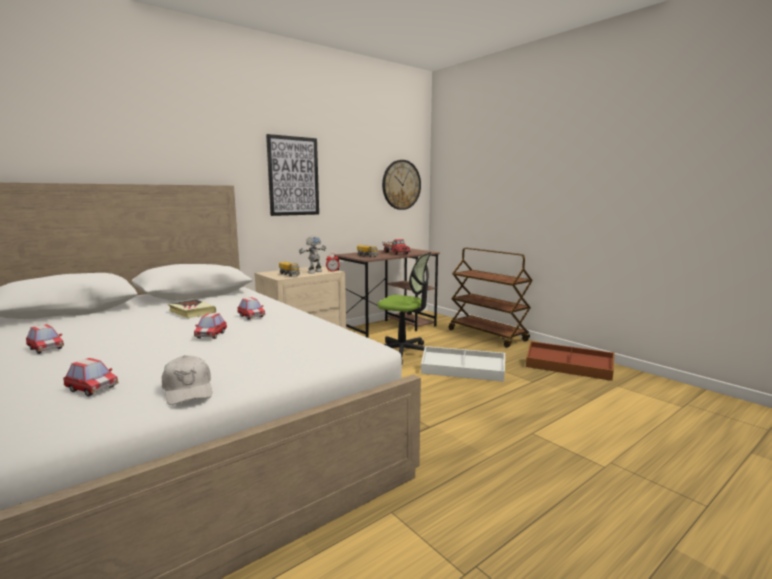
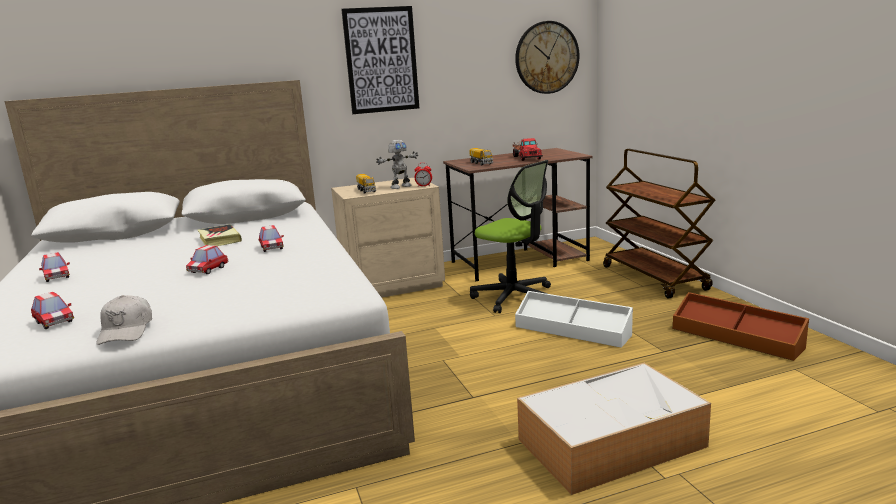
camera: 20 degrees right, 5 degrees up
(552, 447) = (612, 442): none -> storage box

